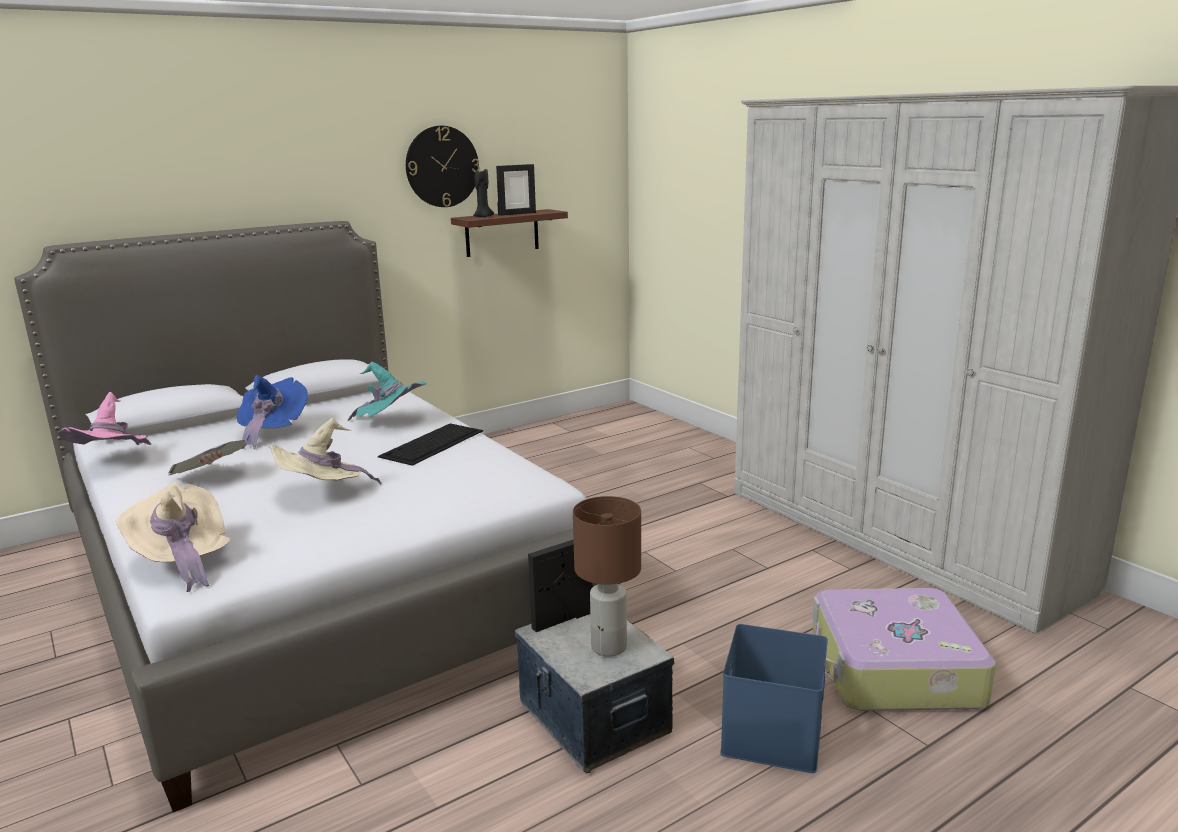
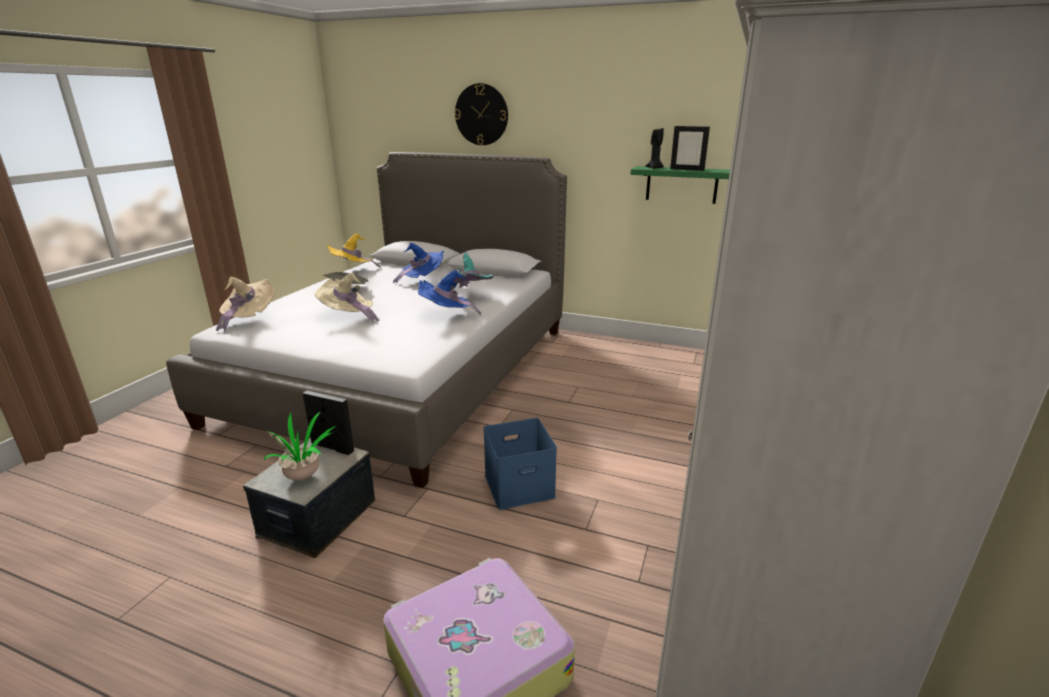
camera: 55 degrees right, 5 degrees up
(115, 463) = (352, 271): pink hat -> yellow hat
(432, 444) = (446, 315): keyboard -> blue hat
(442, 166) = (635, 123): wall clock -> wall clock (481, 114)
(502, 233) = (681, 184): brown shelf -> green shelf
(609, 647) = (304, 475): brown table lamp -> potted plant
(770, 732) = (338, 610): blue storage box -> blue storage box (520, 485)

